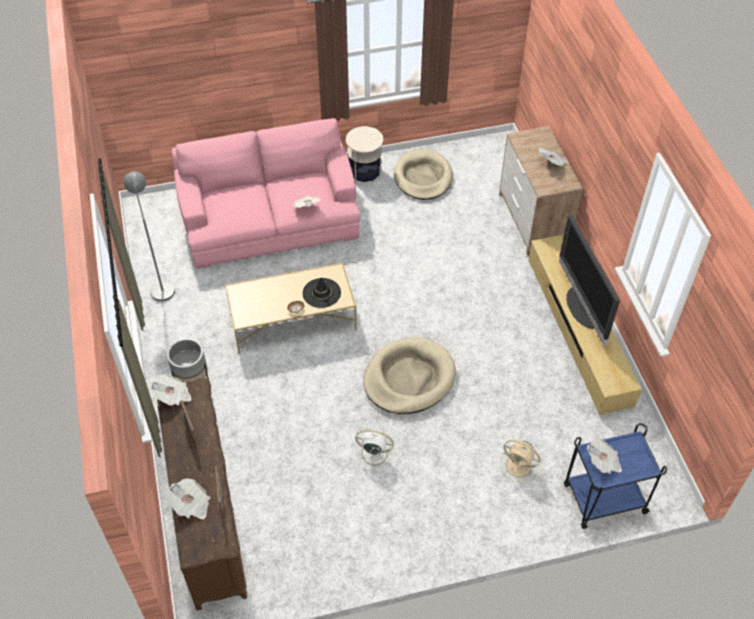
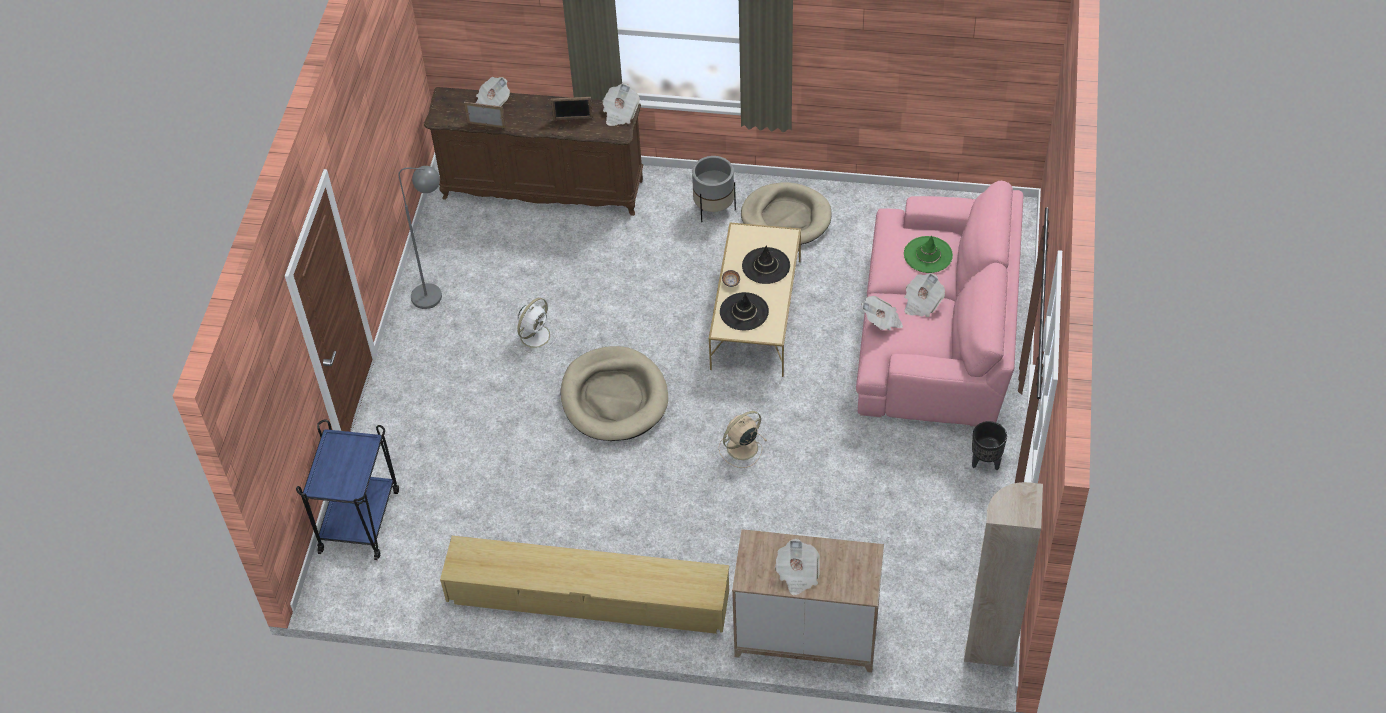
camera: 115 degrees right, 0 degrees up
(161, 286) = (866, 208): grey floor lamp -> grey floor lamp (436, 298)
(235, 198) = (928, 255): none -> green hat
(271, 294) = (766, 266): none -> black hat
(365, 173) = (985, 462): beige side table -> black planter
(423, 177) = (949, 529): beige dog bed -> beige dog bed (786, 217)
(492, 144) = (990, 648): none -> beige bookcase
(520, 466) = (444, 459): beige fan -> beige fan (741, 448)
(582, 308) = (588, 573): television -> none
(603, 462) = (349, 451): newspaper -> newspaper (921, 303)

